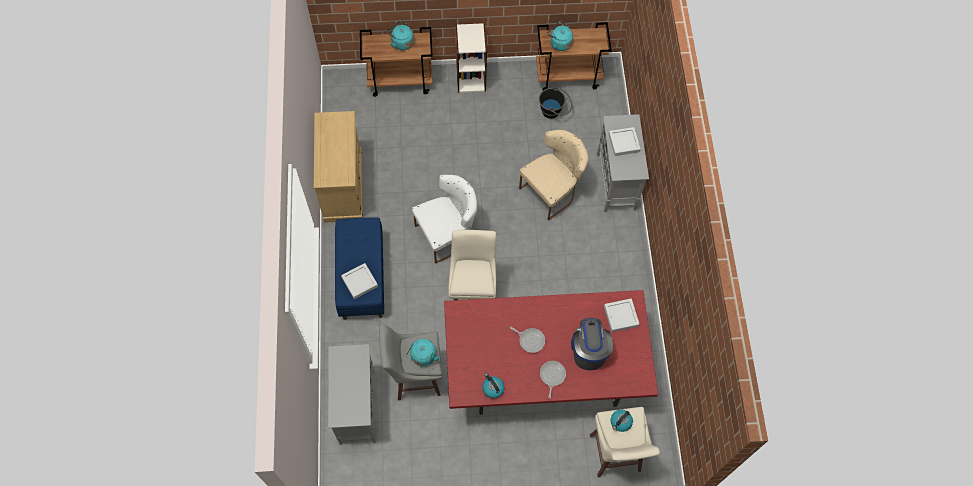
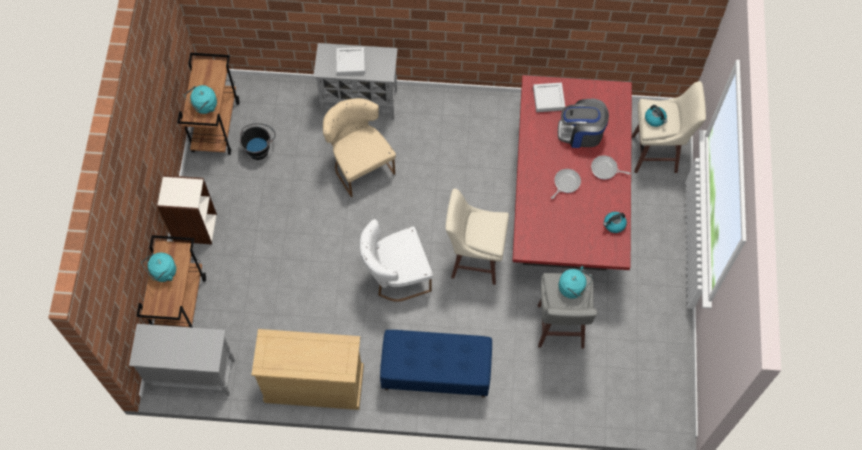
camera: 80 degrees left, 0 degrees up
(357, 406) = (587, 390): grey cabinet -> grey cabinet (191, 375)
(360, 282) = (464, 356): grey tray -> none
(447, 234) = (396, 277): white chair -> white chair turned 90 degrees counterclockwise

